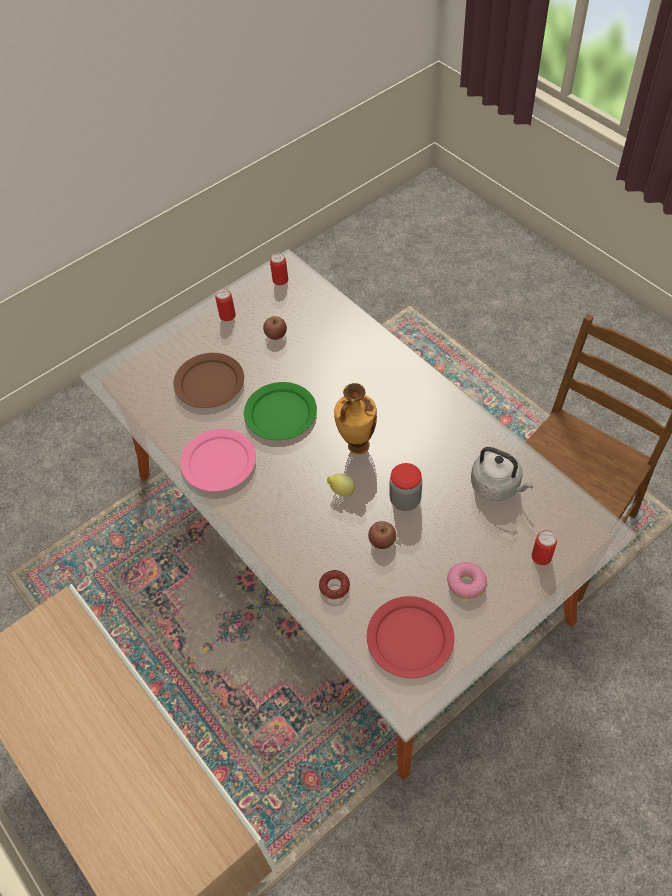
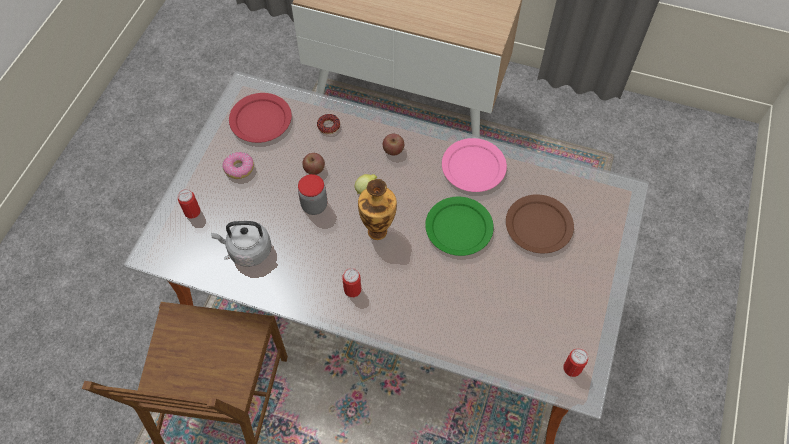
camera: 145 degrees right, 5 degrees up
(227, 315) = (584, 299): can -> can (352, 289)
(276, 334) = (524, 301): apple -> apple (393, 150)

